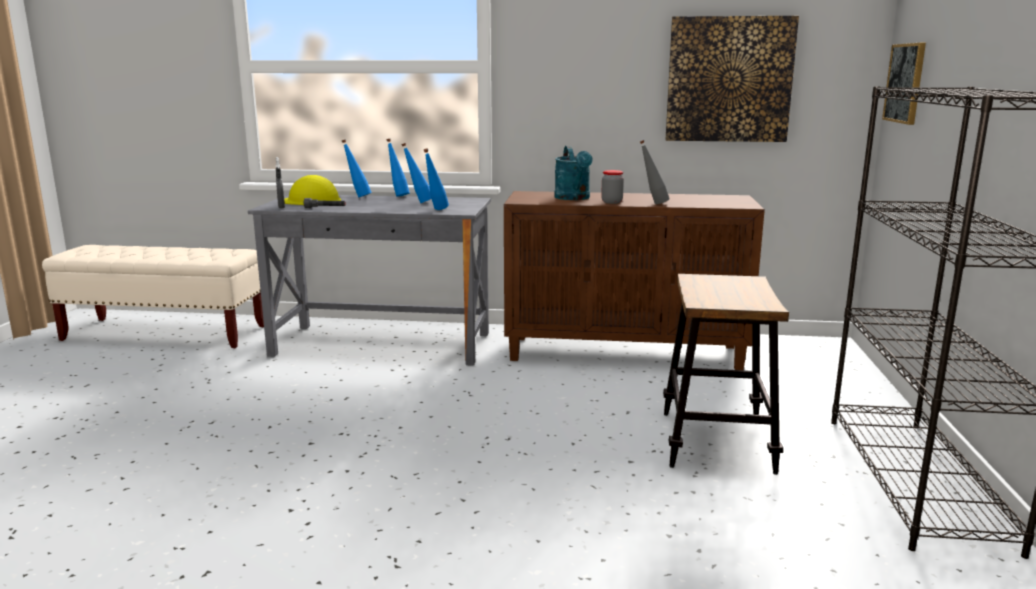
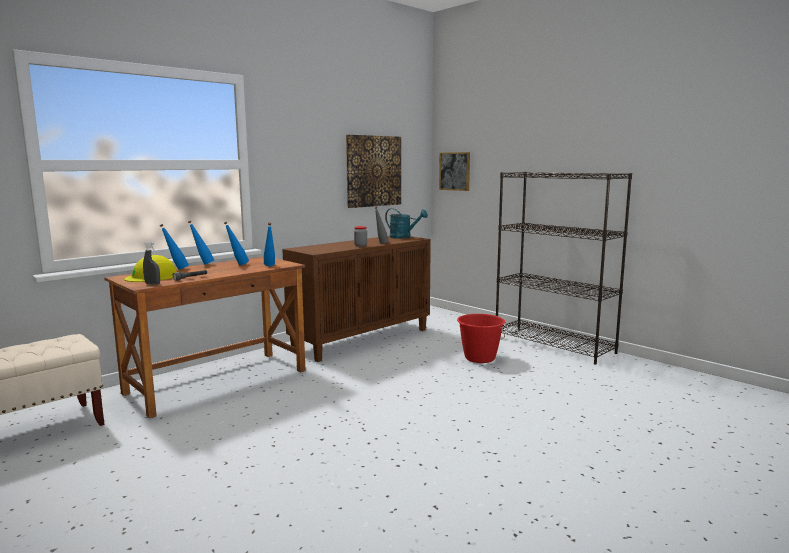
camera: 50 degrees left, 5 degrees down
(382, 344) = (217, 382): grey desk -> brown desk
(574, 198) = (334, 247): turquoise watering can -> turquoise watering can (404, 237)
(716, 441) = (479, 358): stool -> red bucket

